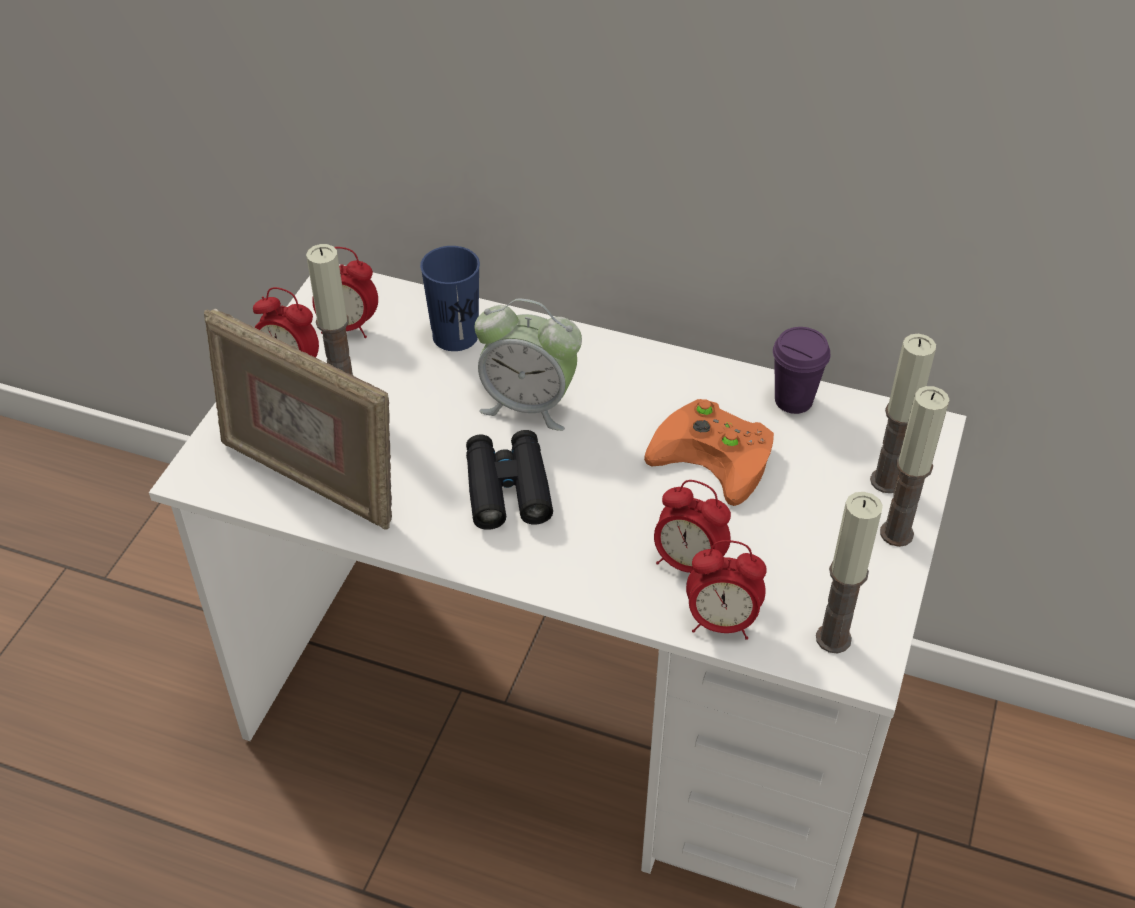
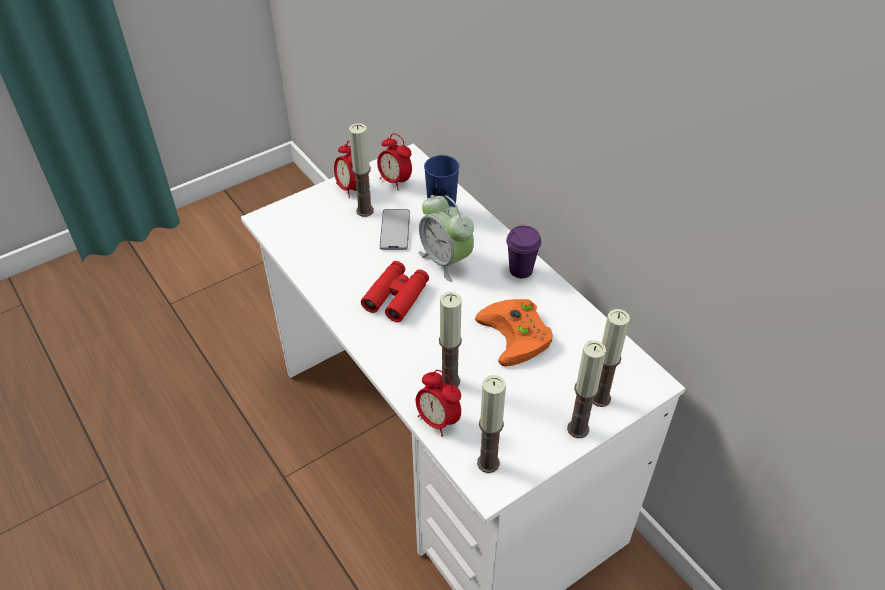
camera: 35 degrees right, 0 degrees up
(310, 478) = (312, 245): picture frame -> none
(416, 397) = (395, 230): none -> phone
(507, 488) = (396, 296): black binoculars -> red binoculars
(687, 563) = (449, 381): alarm clock -> candle
(793, 400) = (588, 328): purple cup -> purple cup (521, 270)

